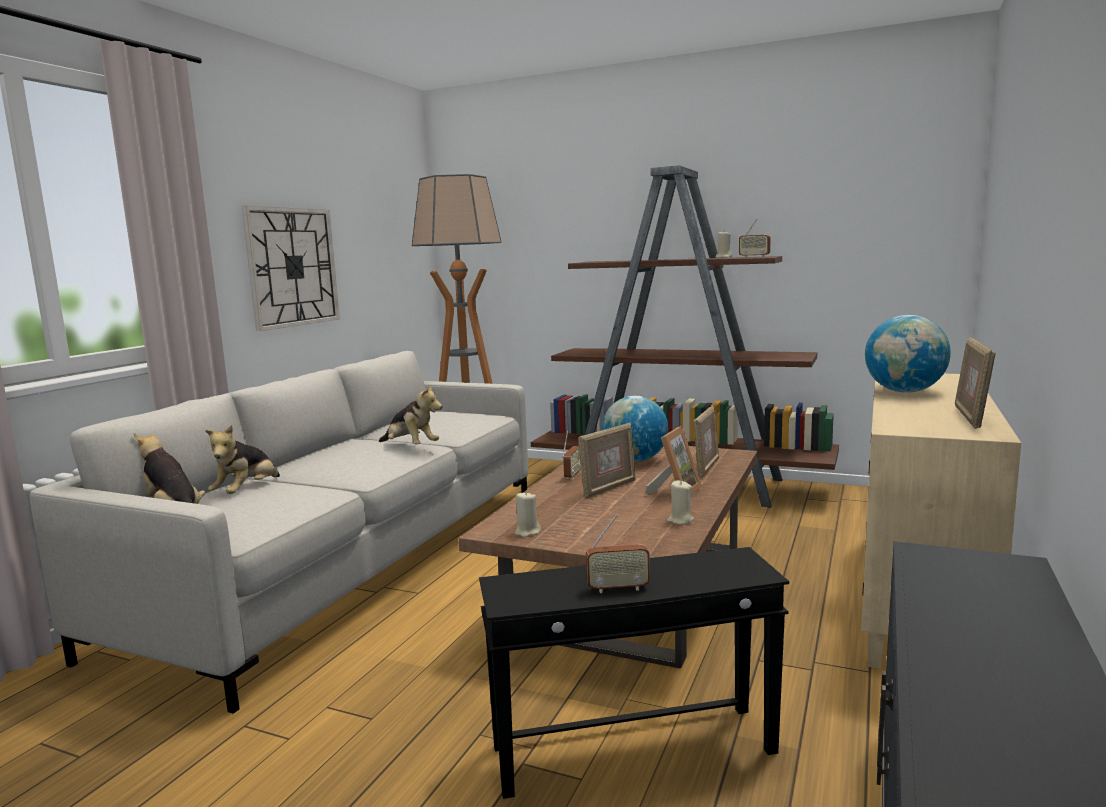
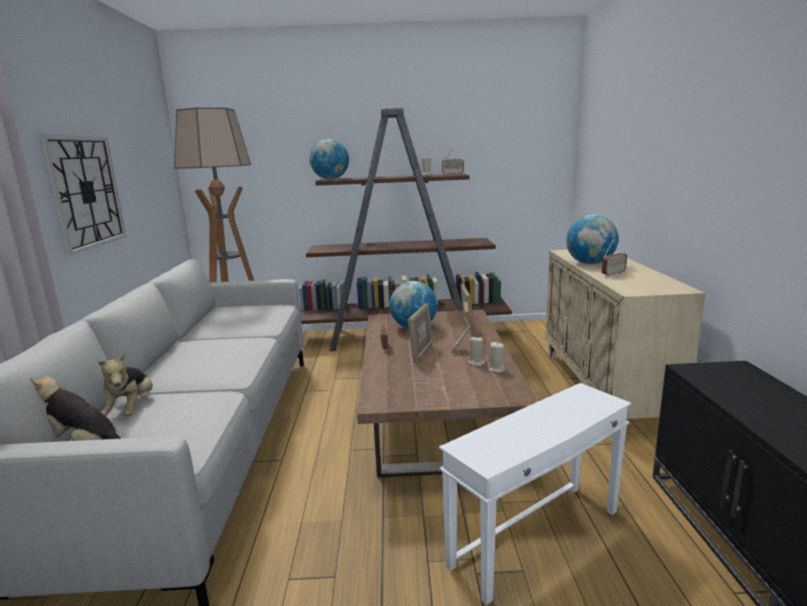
camera: 25 degrees left, 5 degrees up
(410, 447) = (243, 342): plush toy -> none
(527, 532) = (404, 398): beige candle -> beige candle (476, 363)
(592, 261) = (330, 179): none -> globe
(618, 588) = (543, 432): radio -> radio (613, 274)
(634, 751) = (537, 538): black side table -> white side table
(970, 418) = (654, 279): picture frame -> none

